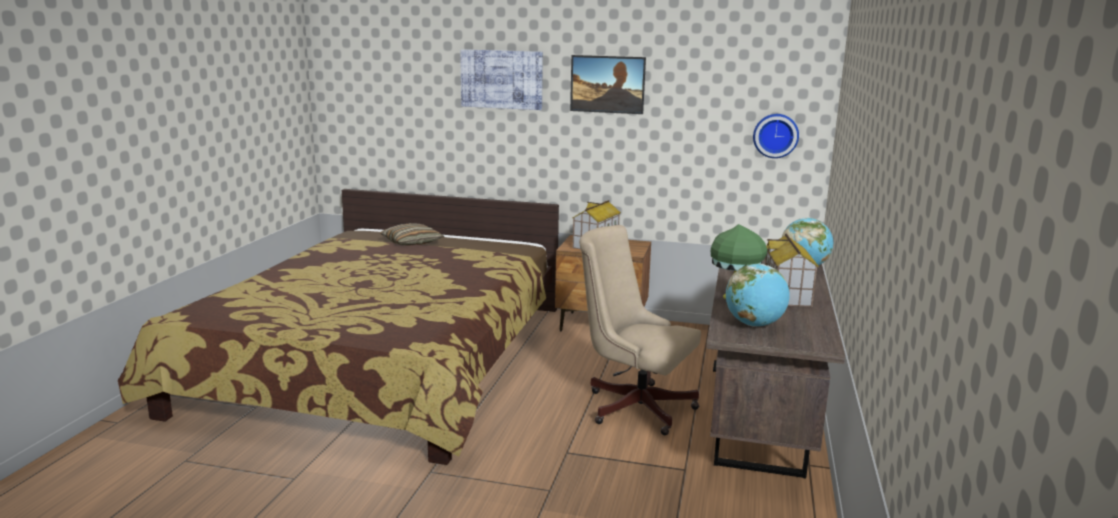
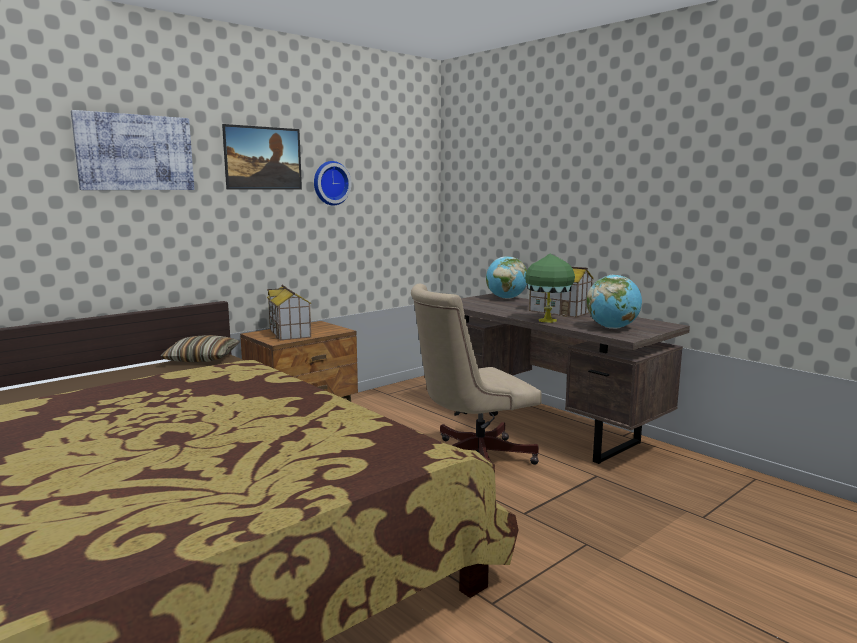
camera: 55 degrees left, 5 degrees down
(411, 242) = (68, 390): pillow -> pillow (202, 359)
(775, 135) = (405, 202): wall clock -> wall clock (330, 183)

